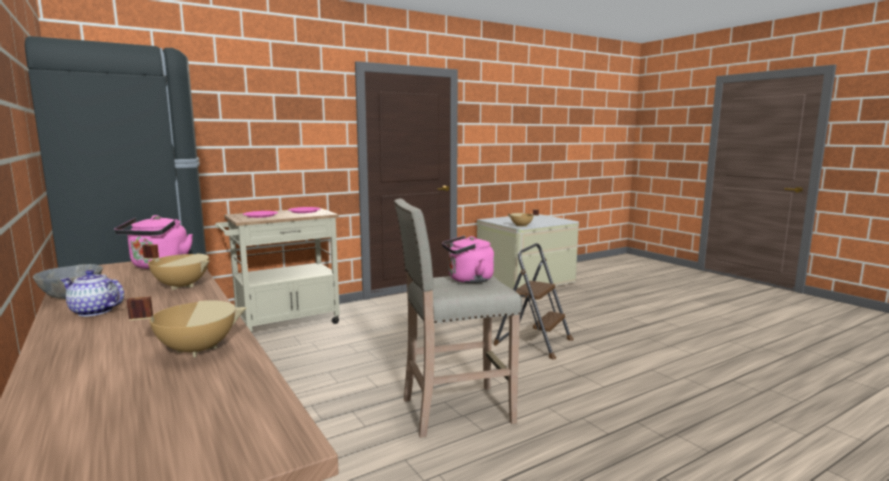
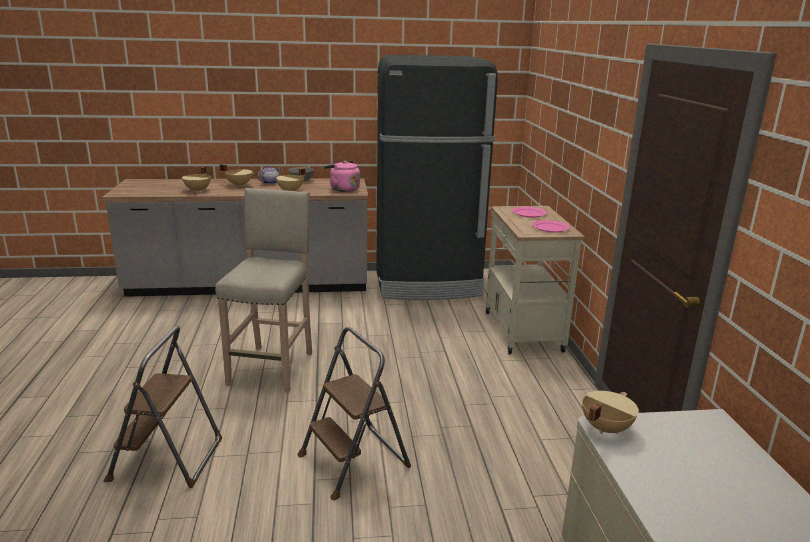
camera: 115 degrees right, 10 degrees up
(121, 329) = (239, 185): none -> beige cooking pot
(468, 280) = (269, 272): pink kettle -> none
(635, 401) = (170, 459): none -> brown step ladder

